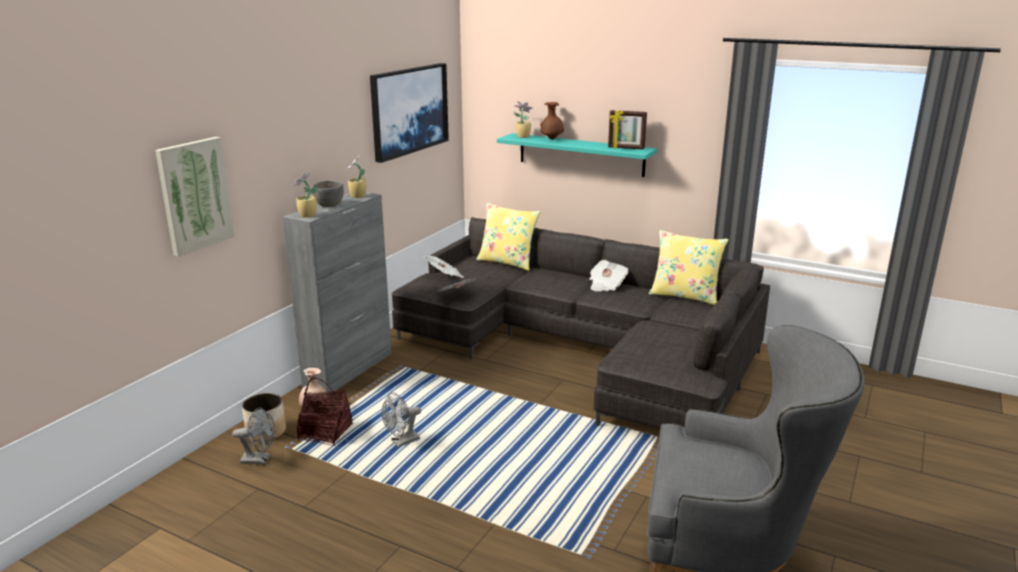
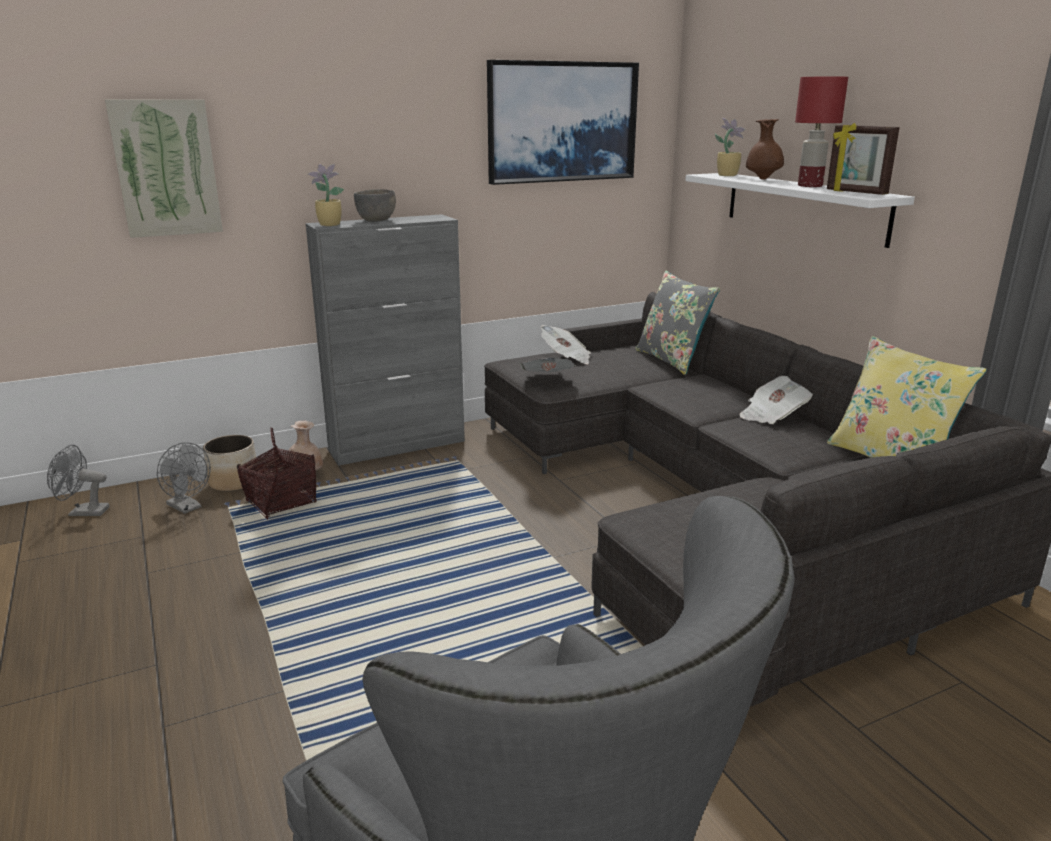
camera: 35 degrees right, 0 degrees up
(357, 196) = (426, 218): potted plant -> none
(402, 442) = (335, 542): grey fan -> grey fan (83, 512)
(507, 262) = (672, 360): yellow pillow -> grey pillow
(581, 154) = (804, 207): turquoise shelf -> white shelf
(590, 144) = (809, 186): none -> red table lamp

